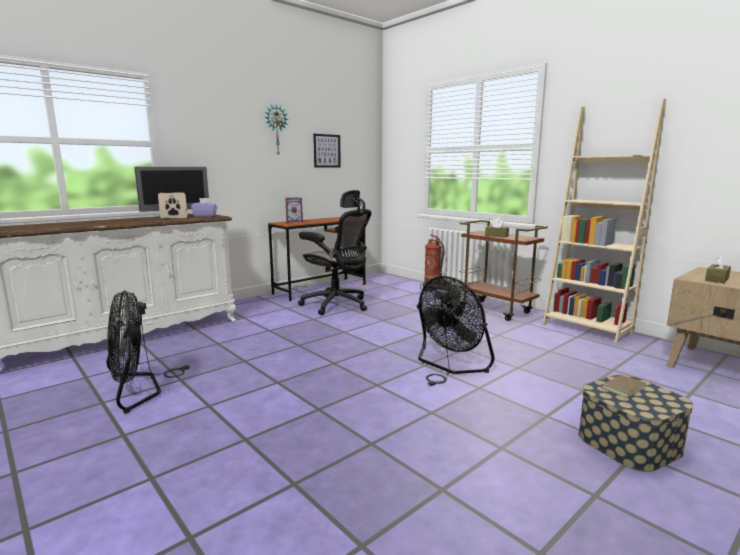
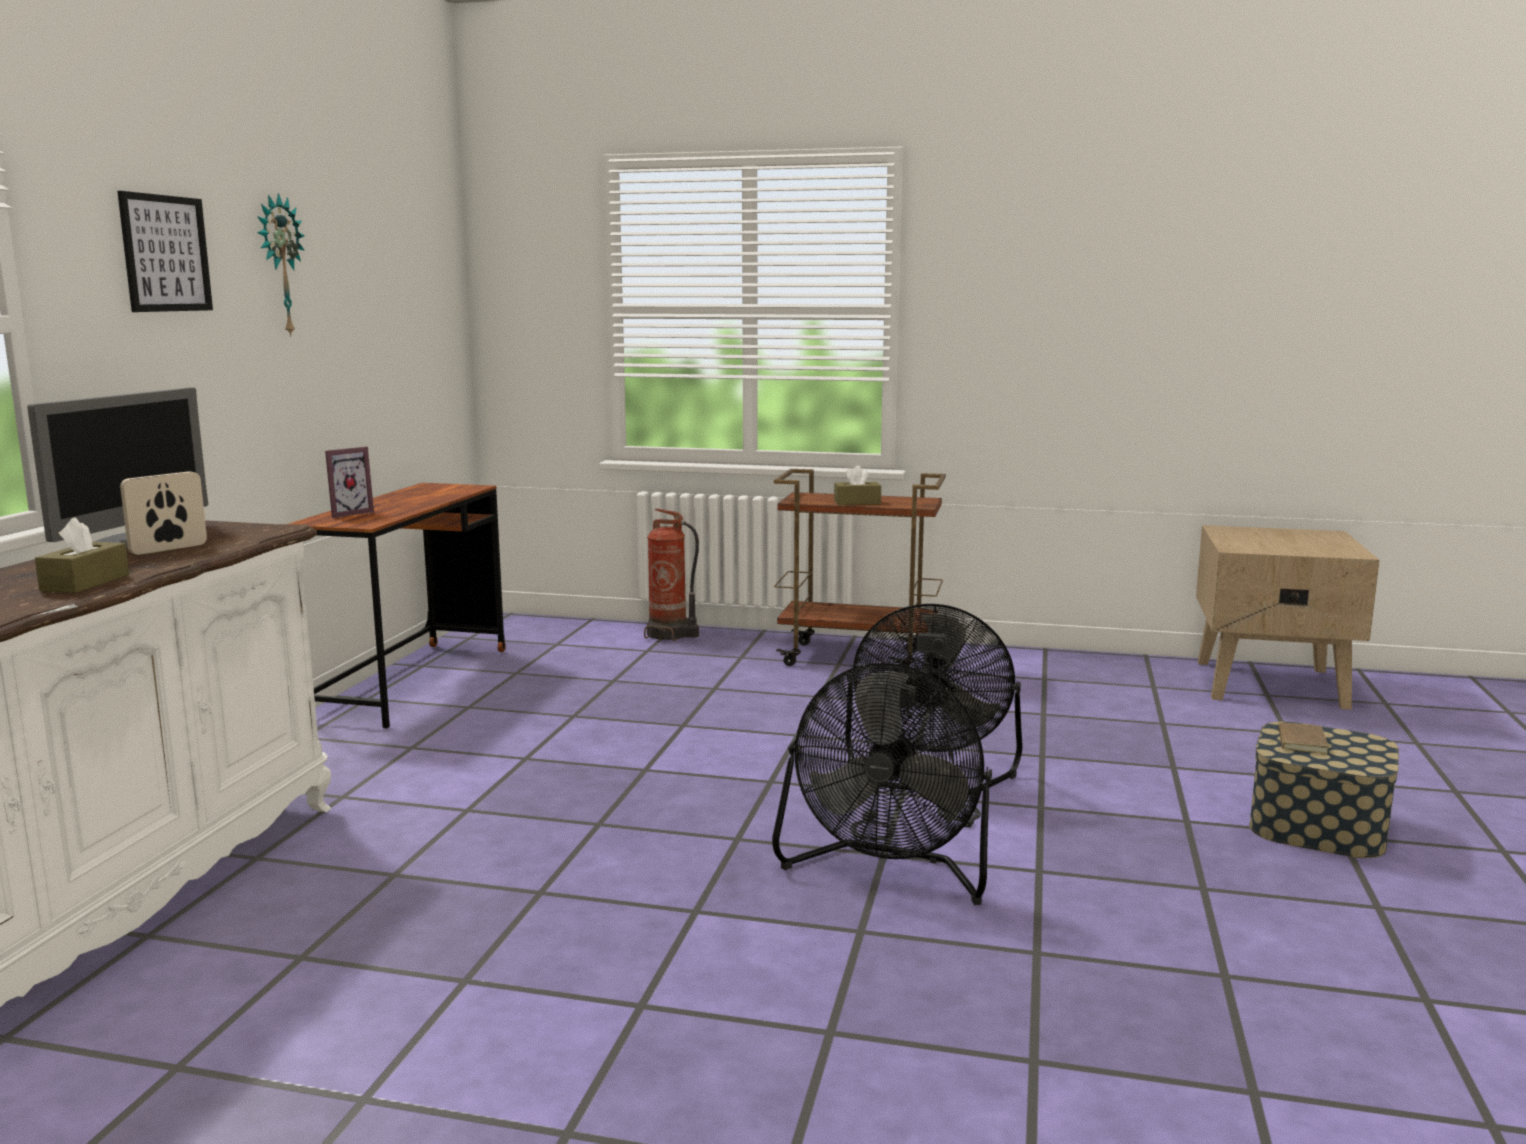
camera: 35 degrees left, 0 degrees up
(141, 387) = (394, 1030): black fan -> black fan (882, 866)
(205, 216) = (233, 531): purple tissue box -> none
(327, 151) = (376, 315): picture -> picture (165, 253)
(336, 305) = (521, 713): office chair -> none
(587, 328) = (1036, 660): beige bookcase -> none
(717, 279) = (1264, 545): brown tissue box -> brown tissue box (85, 583)

